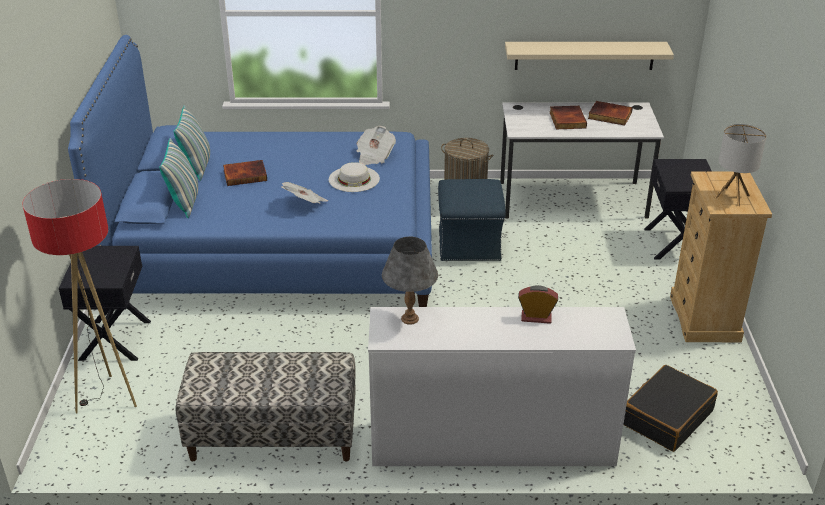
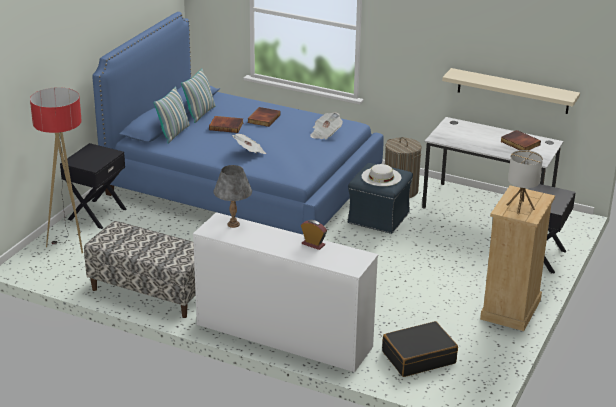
camera: 25 degrees right, 5 degrees down
(354, 179) = (296, 145): white hat -> white hat (381, 177)
(566, 120) = (482, 138): book -> book (263, 118)

